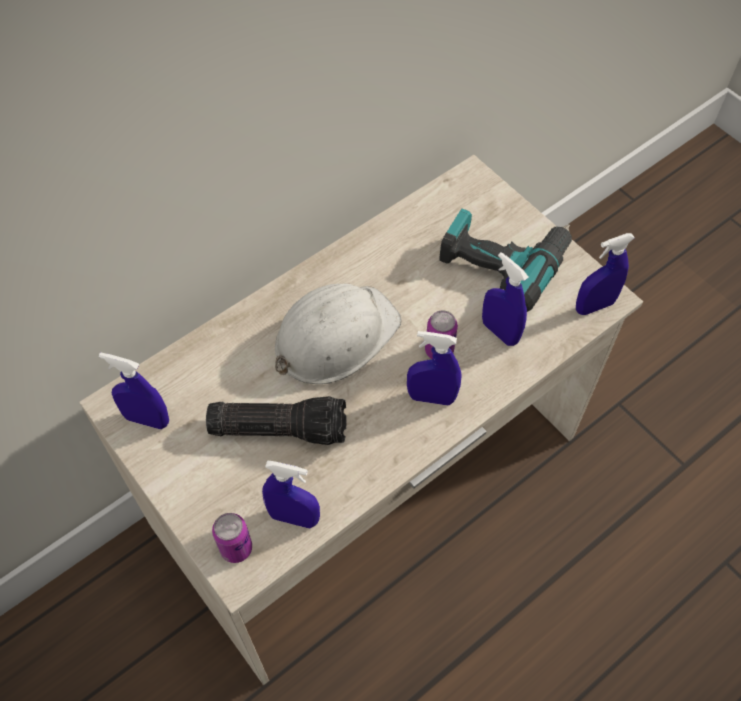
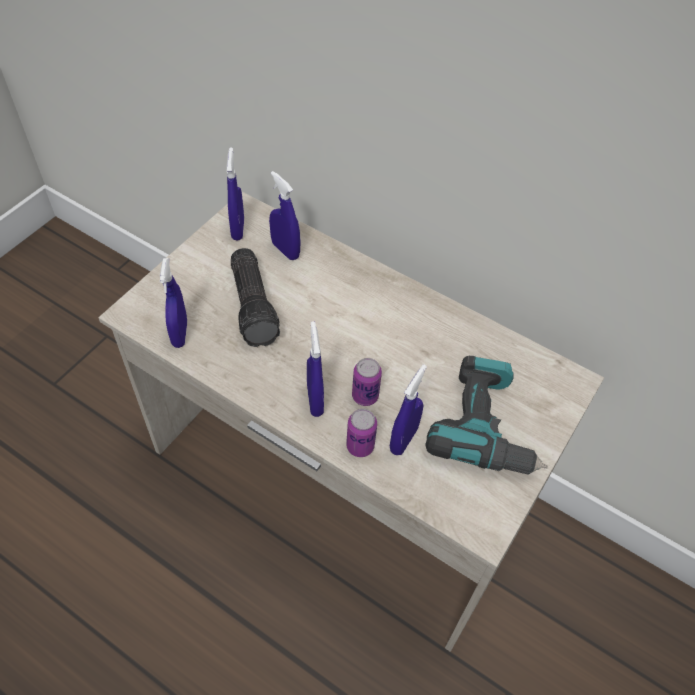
camera: 70 degrees right, 5 degrees down
(236, 548) = (148, 306): can -> can (360, 446)
(334, 336) = (350, 319): white hard hat -> none
(594, 306) = (469, 518): blue spray bottle -> blue spray bottle (285, 250)

